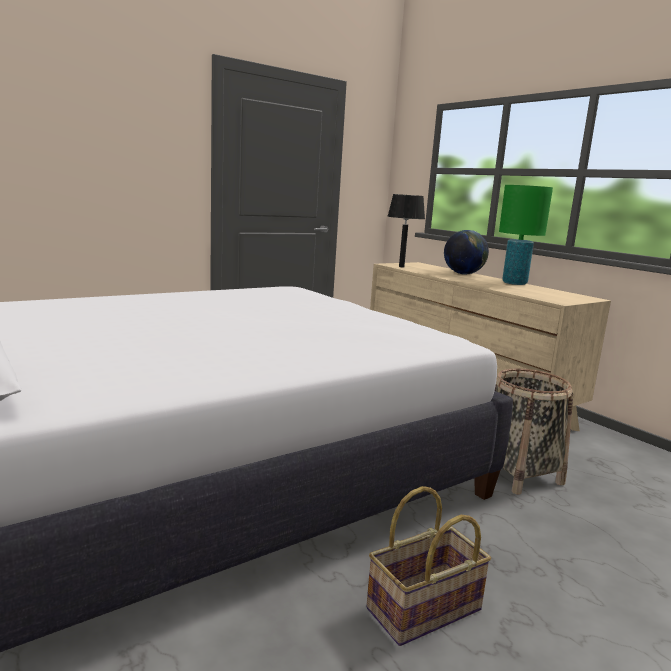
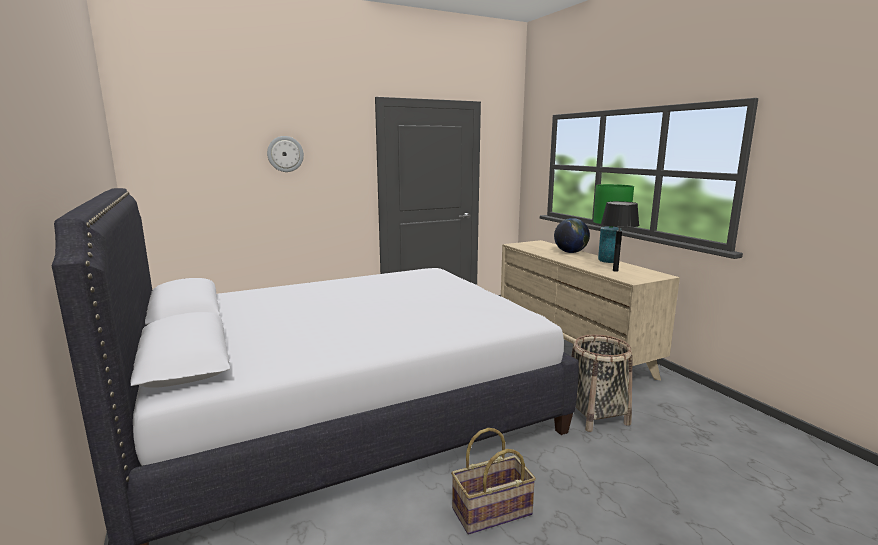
camera: 10 degrees right, 0 degrees up
(83, 118) = (285, 154): none -> wall clock
(401, 267) = (523, 246): black table lamp -> black table lamp (615, 271)

